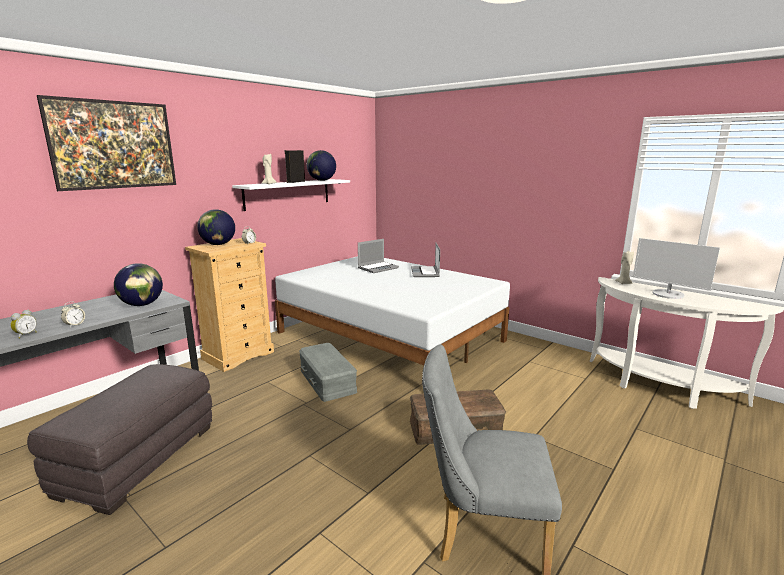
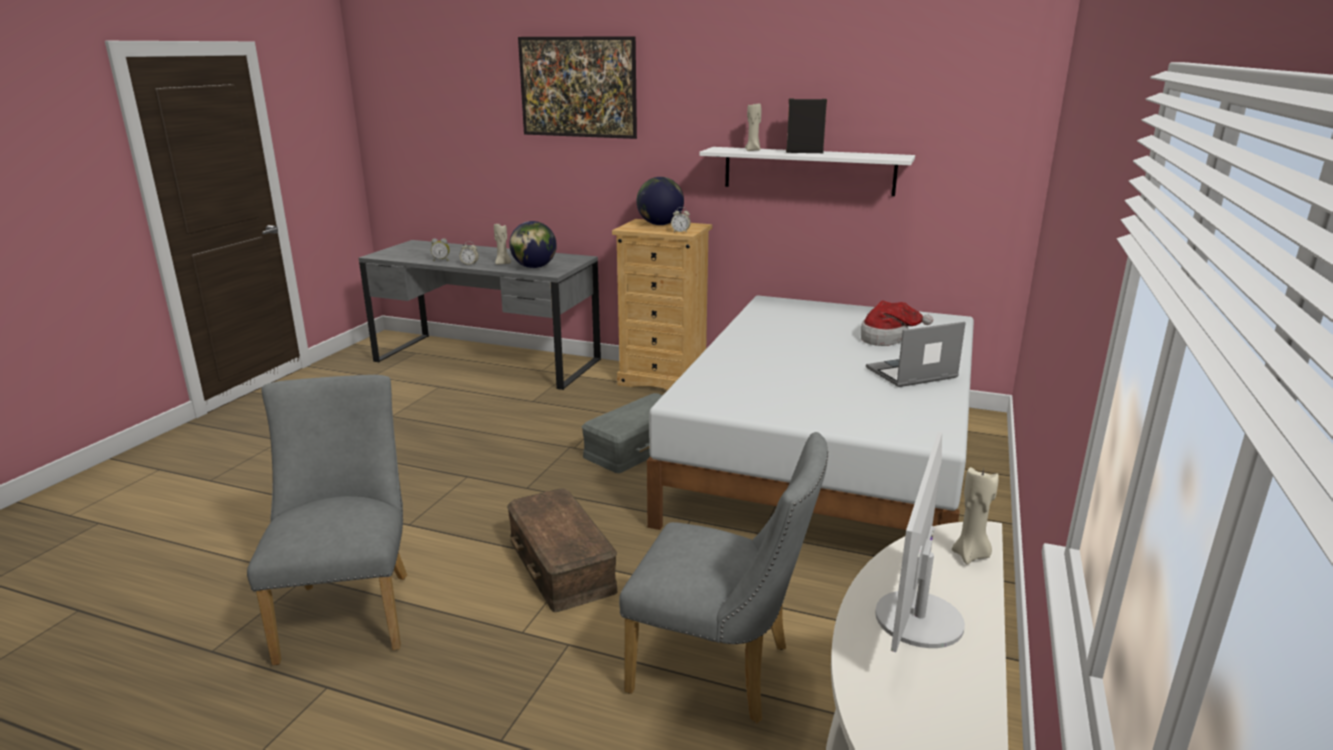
camera: 70 degrees right, 5 degrees up
(104, 313) = (503, 264): none -> beige candle
(139, 458) = (440, 402): grey ottoman -> none
(321, 180) = (862, 155): globe -> none
(378, 268) = (887, 338): laptop -> hat
(558, 398) = (721, 671): none -> grey chair

